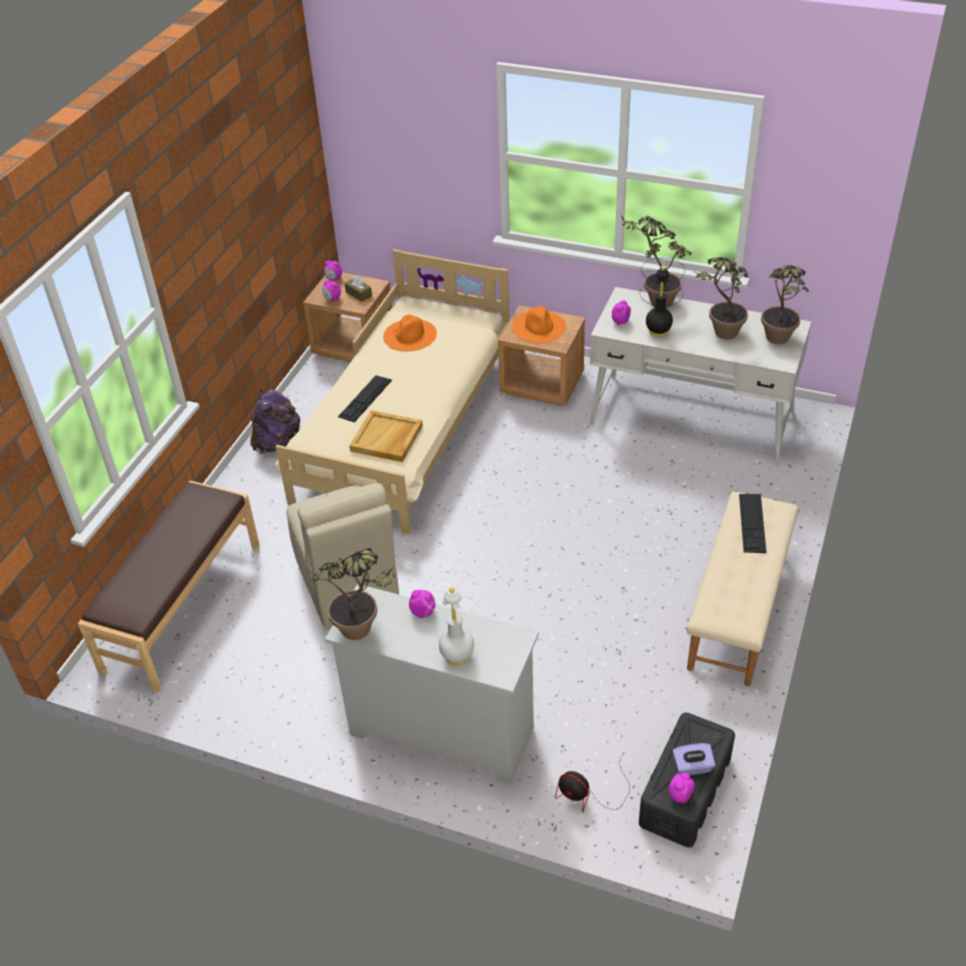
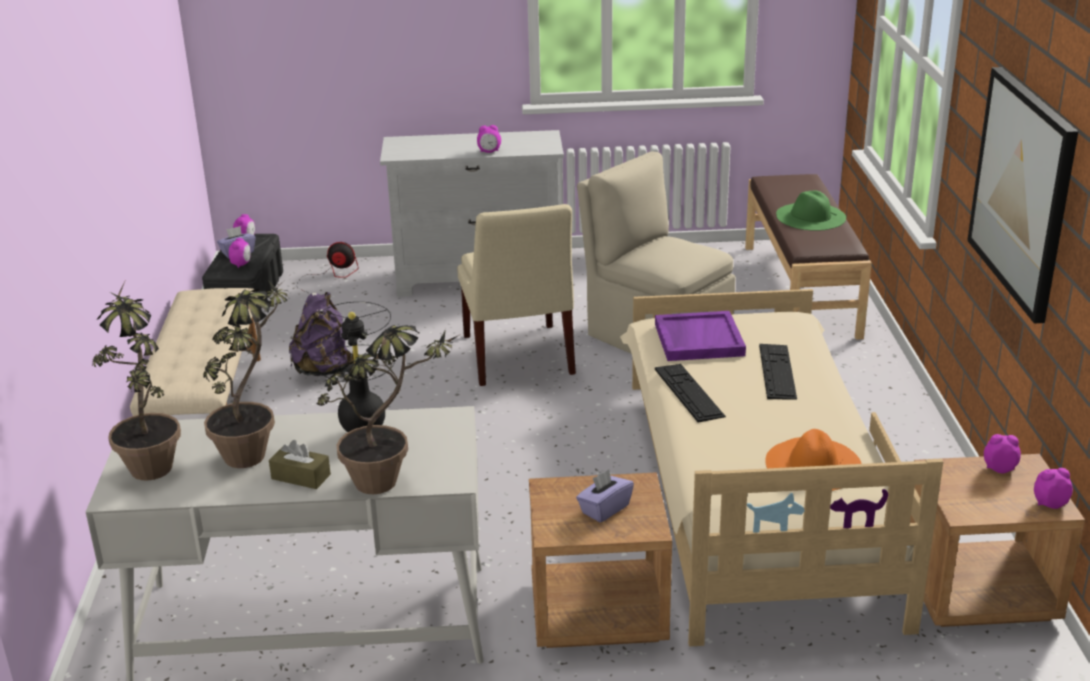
camera: 155 degrees right, 15 degrees down
(171, 542) = (810, 216): none -> green hat
(243, 238) = (1022, 191): none -> picture
(277, 442) = (904, 432): purple backpack -> purple backpack (325, 370)
(358, 294) = (969, 488): brown tissue box -> brown tissue box (301, 477)
(364, 634) = (528, 136): potted plant -> none
(387, 439) = (698, 339): beige tray -> purple tray
(457, 656) = (440, 141): white table lamp -> none
(471, 596) = (517, 357): none -> beige chair
(539, 326) = (604, 509): orange hat -> purple tissue box
(620, 321) = (435, 434): alarm clock -> alarm clock (241, 264)
(752, 523) = (191, 363): keyboard -> keyboard (689, 392)

